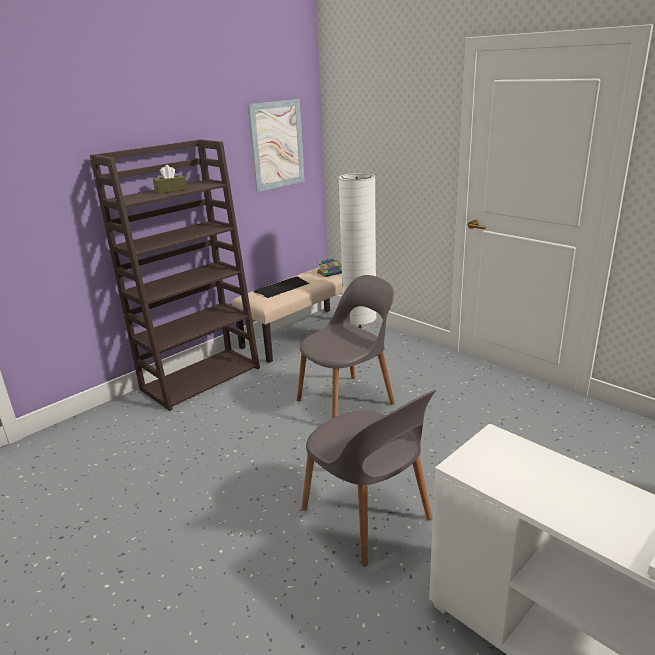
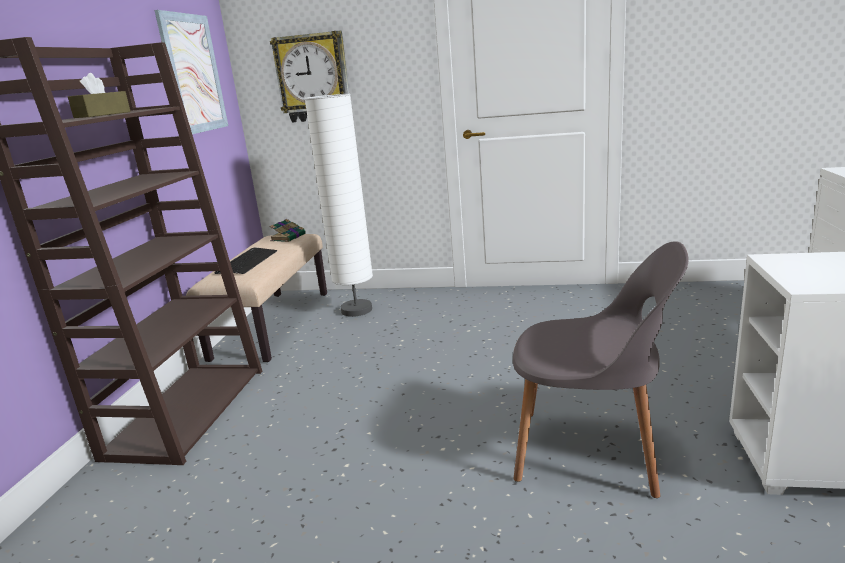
camera: 35 degrees left, 5 degrees down
(347, 400) = (416, 362): grey chair -> none
(370, 152) = (313, 78): none -> wall clock

